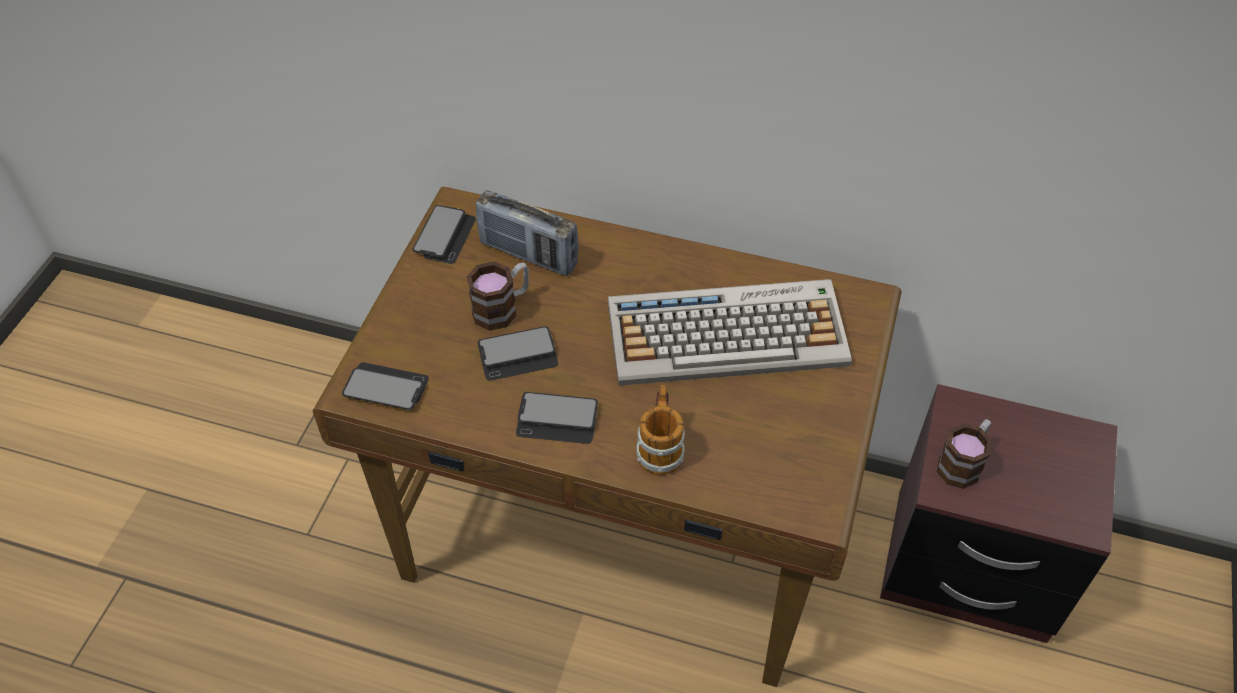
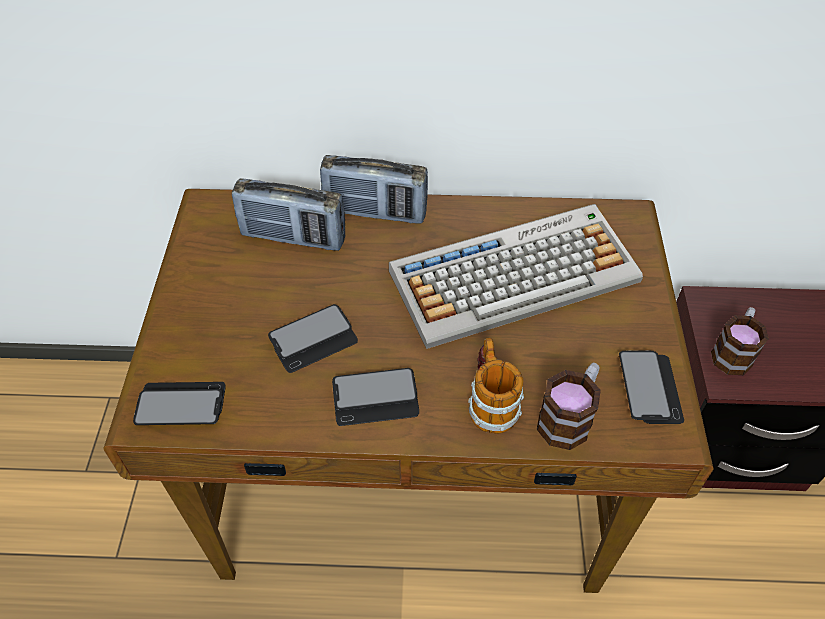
camera: 15 degrees left, 0 degrees up
(445, 236) = (202, 235): phone -> phone (649, 388)
(502, 308) = (283, 295): mug -> mug (569, 417)
(614, 245) = (375, 212): none -> radio

